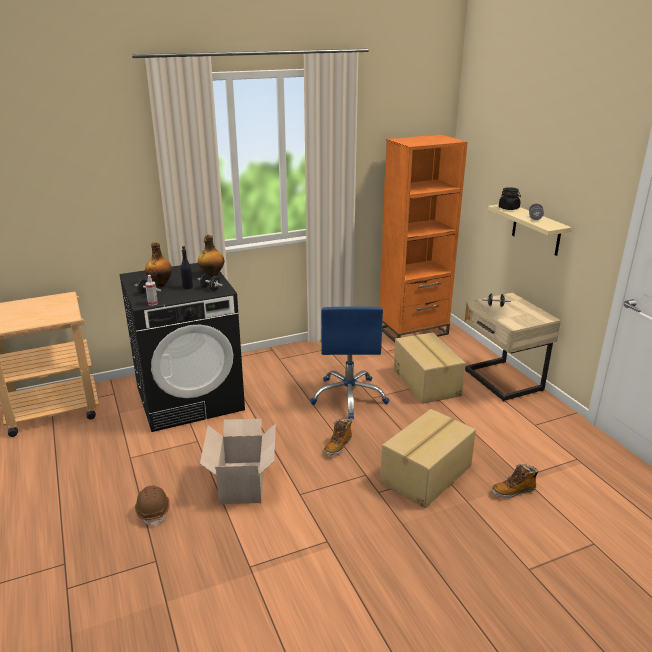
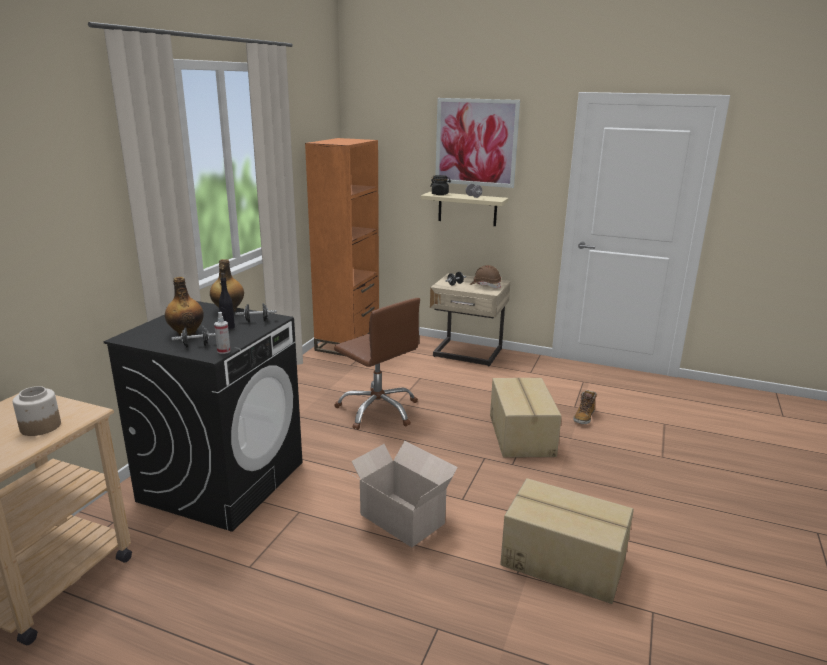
camera: 45 degrees left, 5 degrees down
(41, 316) = (40, 427): none -> jar
(153, 511) = (361, 593): brown hard hat -> brown hard hat (485, 286)
(338, 446) = (431, 449): boot -> none
(349, 397) = (378, 410): blue office chair -> brown office chair
(427, 382) = (419, 375): cardboard box -> cardboard box (563, 560)
(552, 159) = (476, 142): none -> picture

